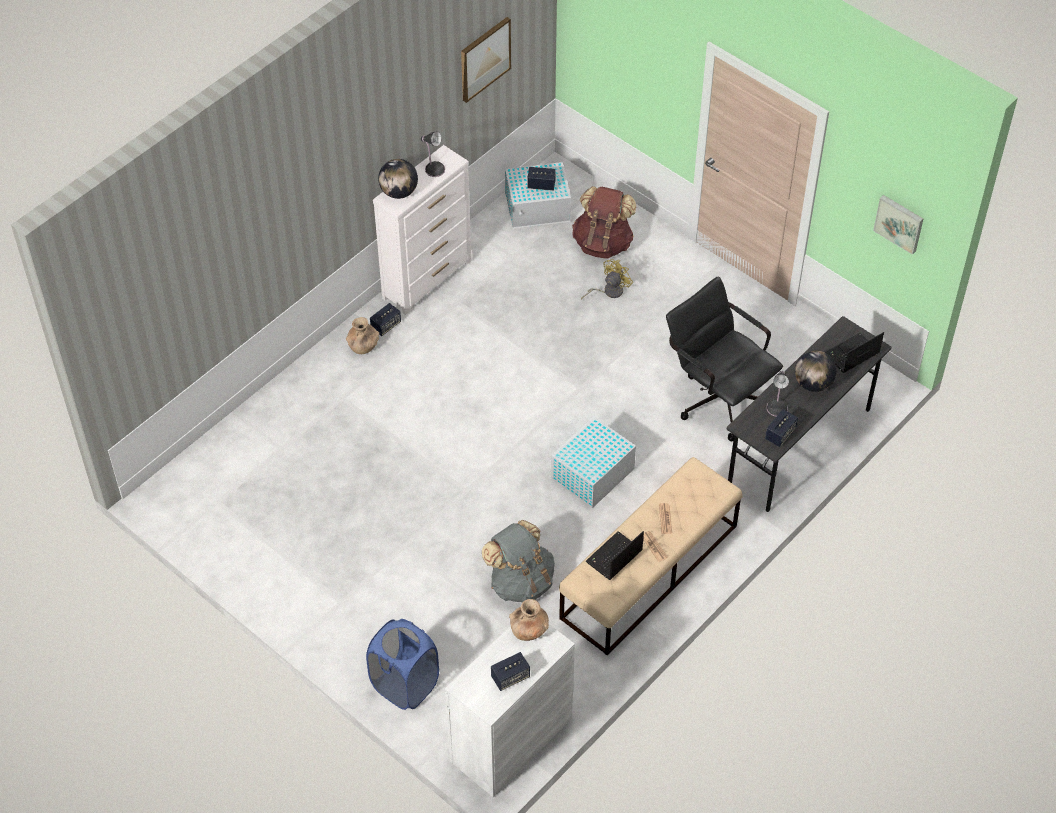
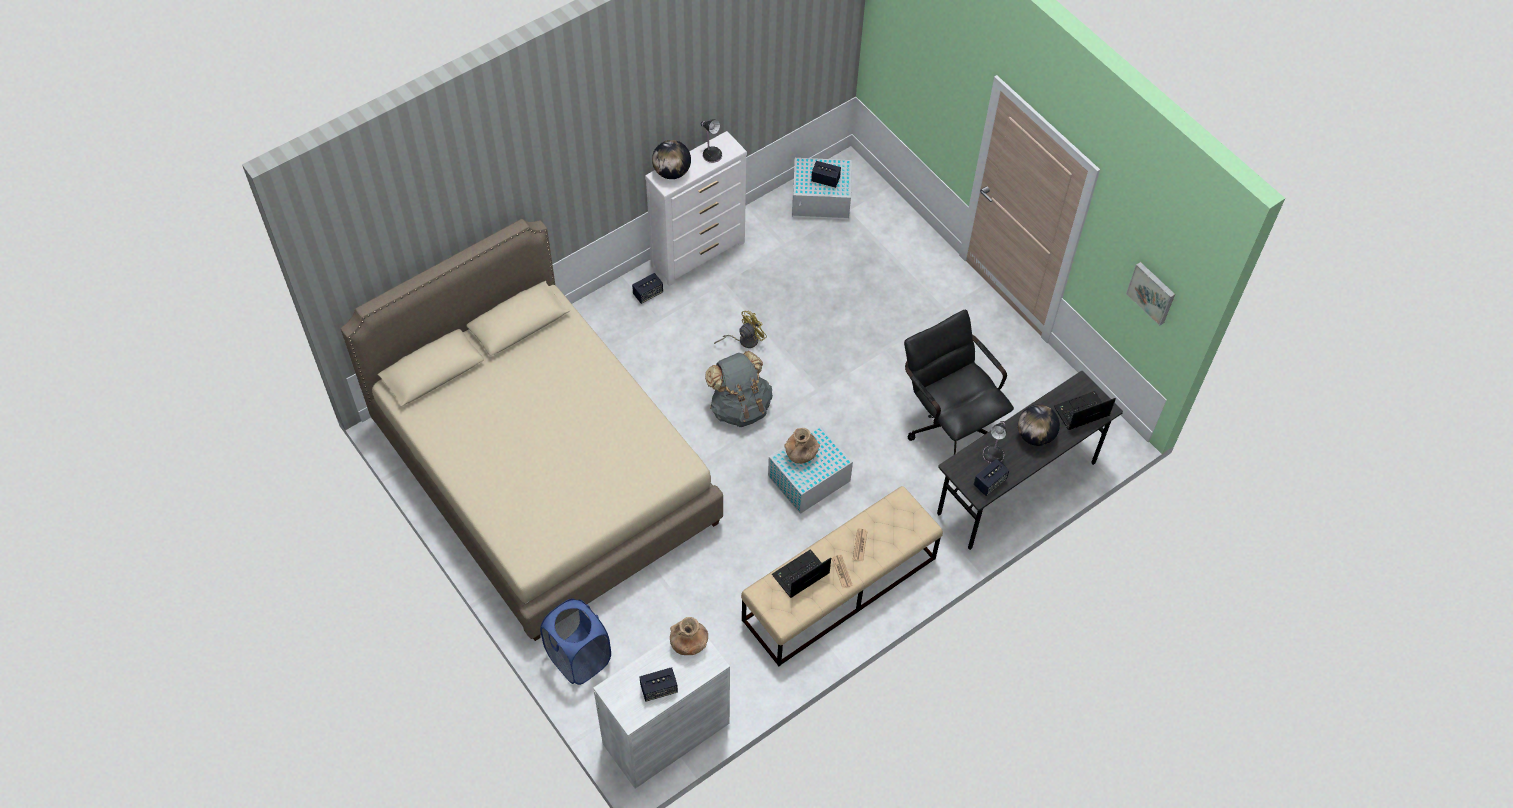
camera: 10 degrees right, 5 degrees up
(324, 515) = (544, 473): none -> beige bed
(363, 347) = (621, 311): brown vase -> brown vase (801, 455)
(484, 58) = (779, 53): picture -> none
(520, 581) = (713, 575): grey backpack -> grey backpack (740, 407)
(603, 243) = (875, 246): brown backpack -> none
(609, 291) = (869, 296): yellow fan -> yellow fan (744, 340)

